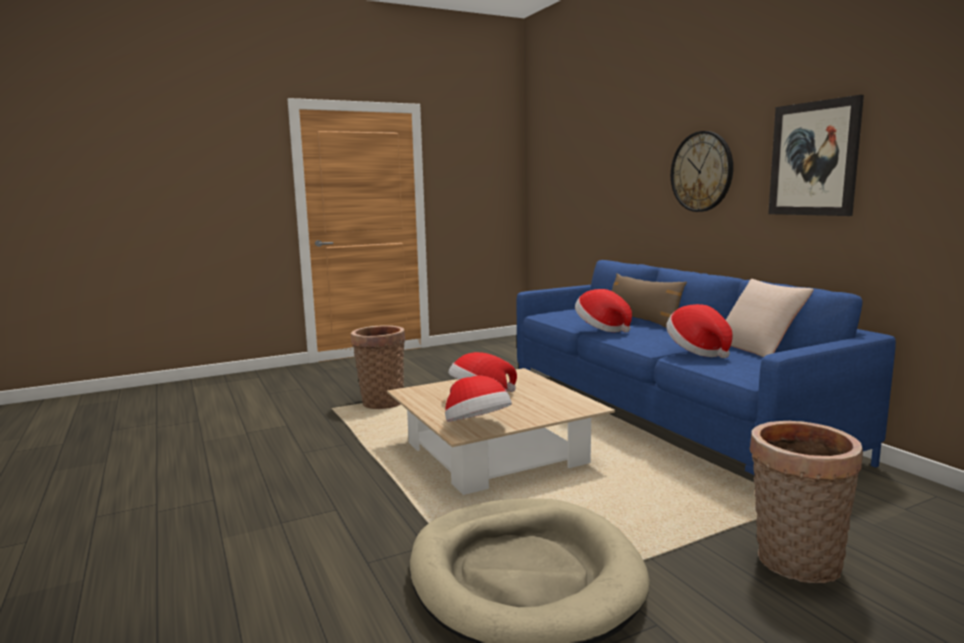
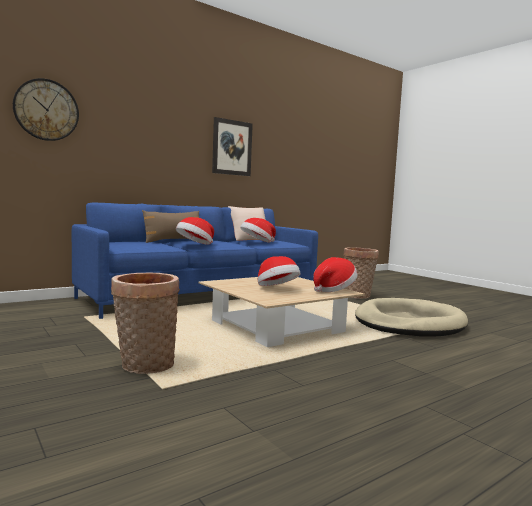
camera: 100 degrees left, 5 degrees down
(701, 171) = (164, 142): wall clock -> wall clock (46, 110)

